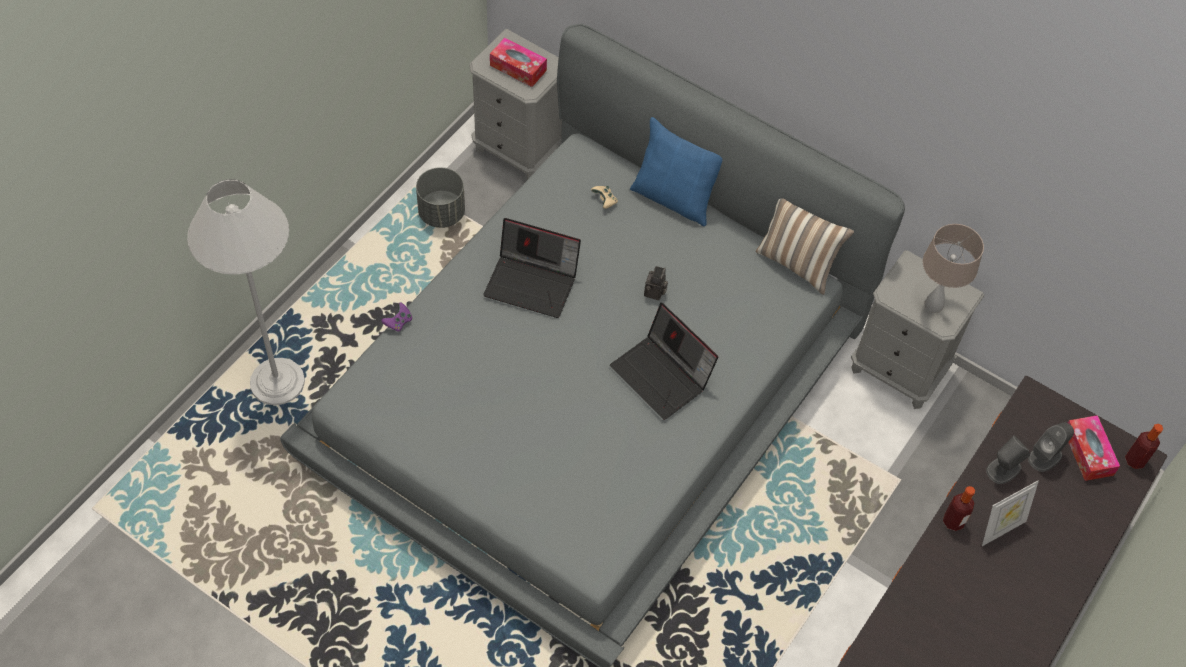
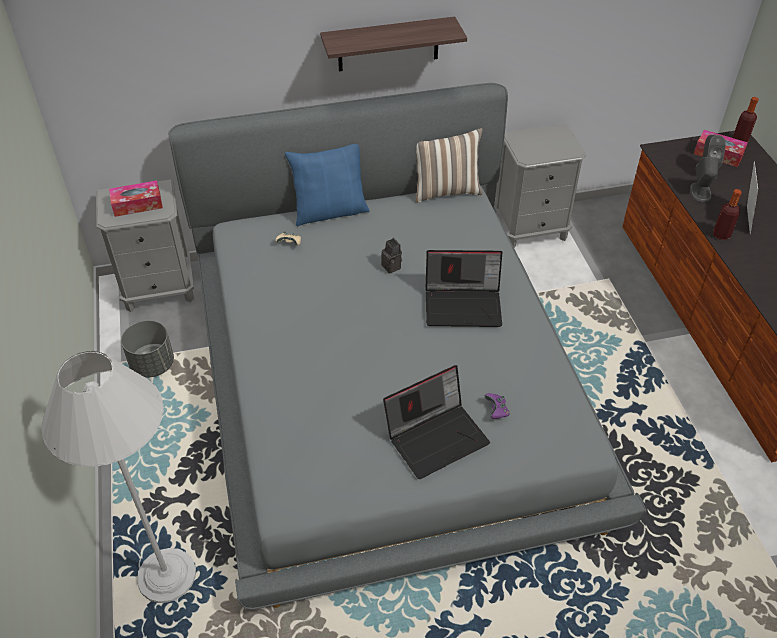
camera: 45 degrees left, 10 degrees down
(398, 322) = (251, 423): purple game controller -> purple game controller (496, 411)
(533, 283) = (311, 321): laptop -> laptop (437, 436)
(806, 86) = (388, 44): none -> shelf
(933, 304) = (554, 146): beige table lamp -> none

